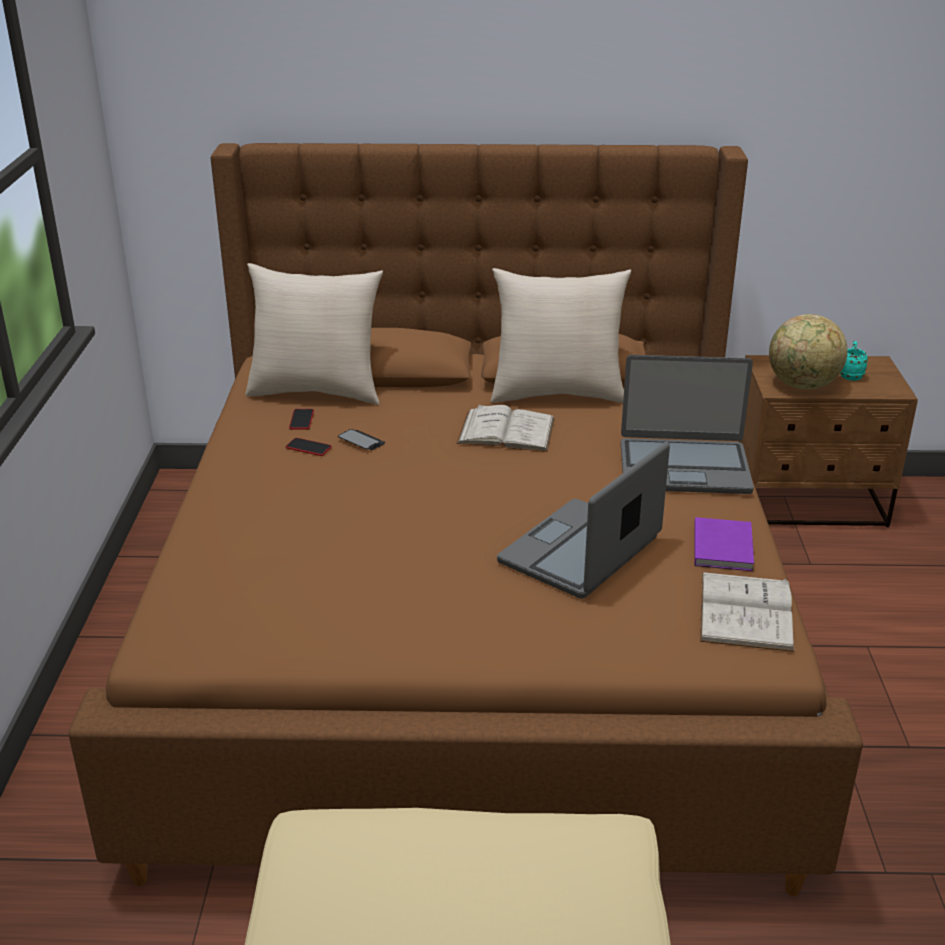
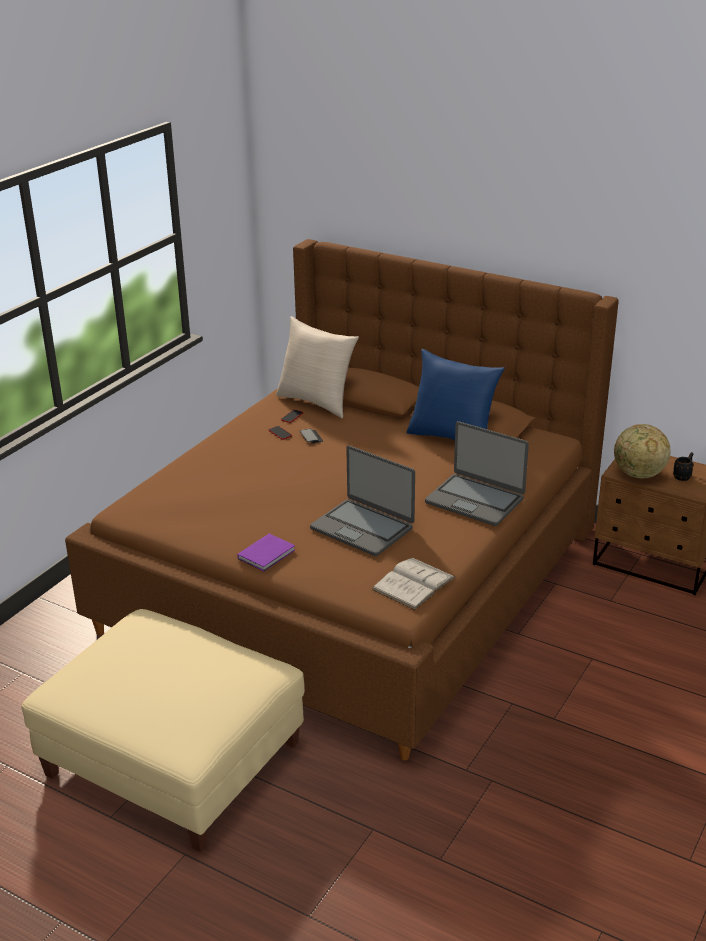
camera: 30 degrees right, 0 degrees up
(506, 431) = (396, 452): white book -> none
(557, 393) = (452, 438): beige pillow -> blue pillow
(581, 551) = (362, 528): laptop -> laptop turned 120 degrees counterclockwise
(724, 546) = (444, 549): purple book -> purple book (268, 554)
(851, 375) = (683, 476): turquoise mug -> black mug

